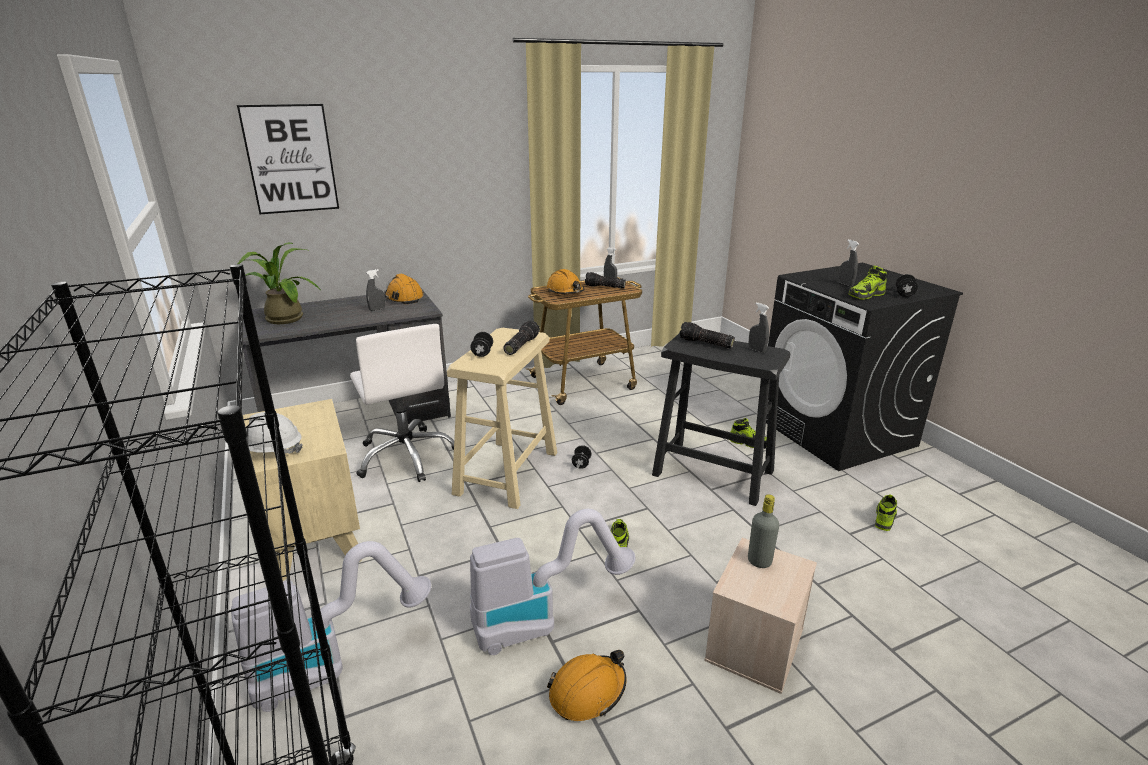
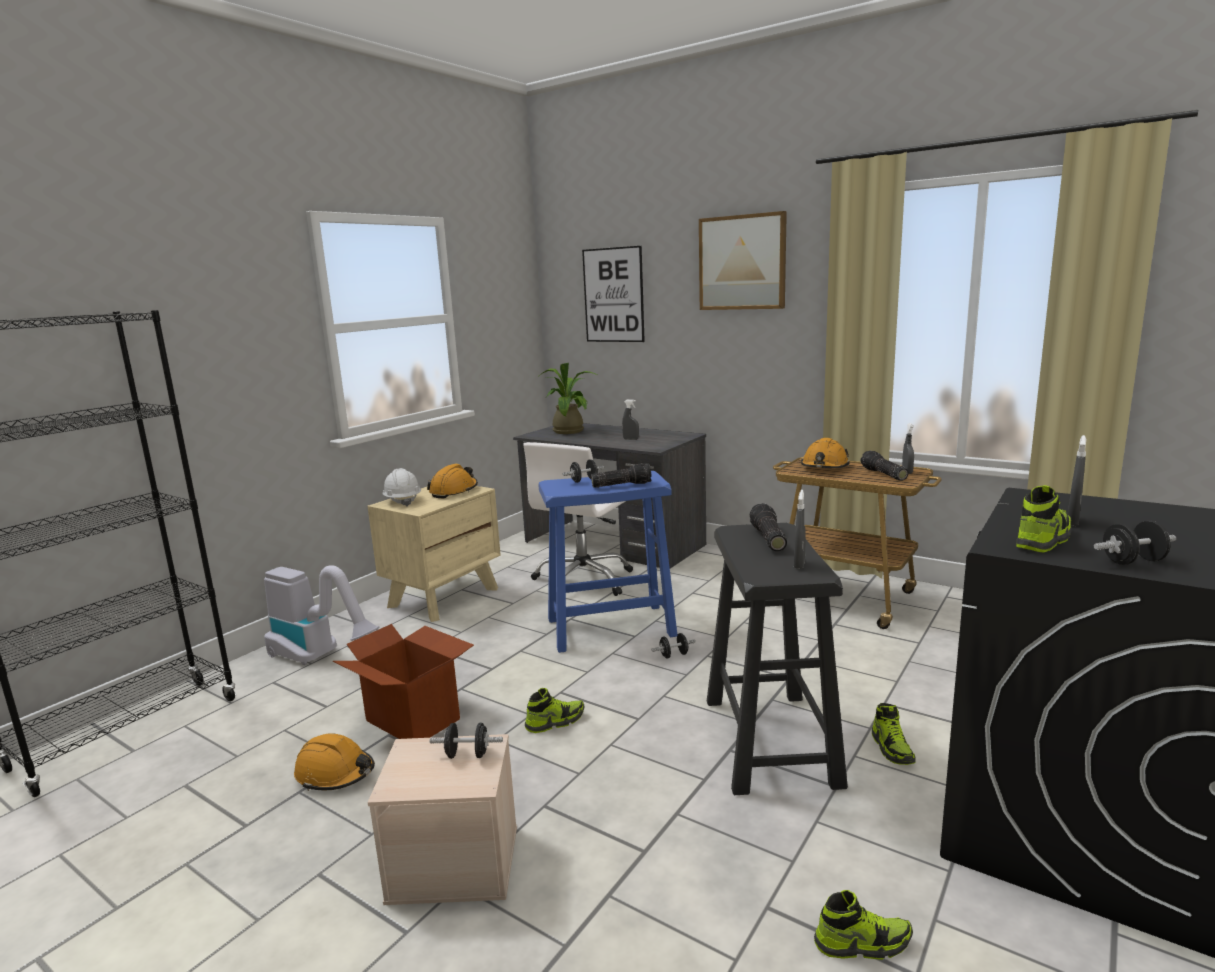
camera: 60 degrees right, 10 degrees down
(404, 297) = (671, 436): orange hard hat -> orange hard hat (454, 491)
(441, 125) = (742, 262): none -> picture
(507, 472) = (611, 627): beige stool -> blue stool
(541, 619) = (414, 719): vacuum cleaner -> cardboard box
(759, 561) = (467, 755): grey bottle -> black dumbbell
(866, 295) = (1042, 540): shoe -> shoe turned 105 degrees clockwise

